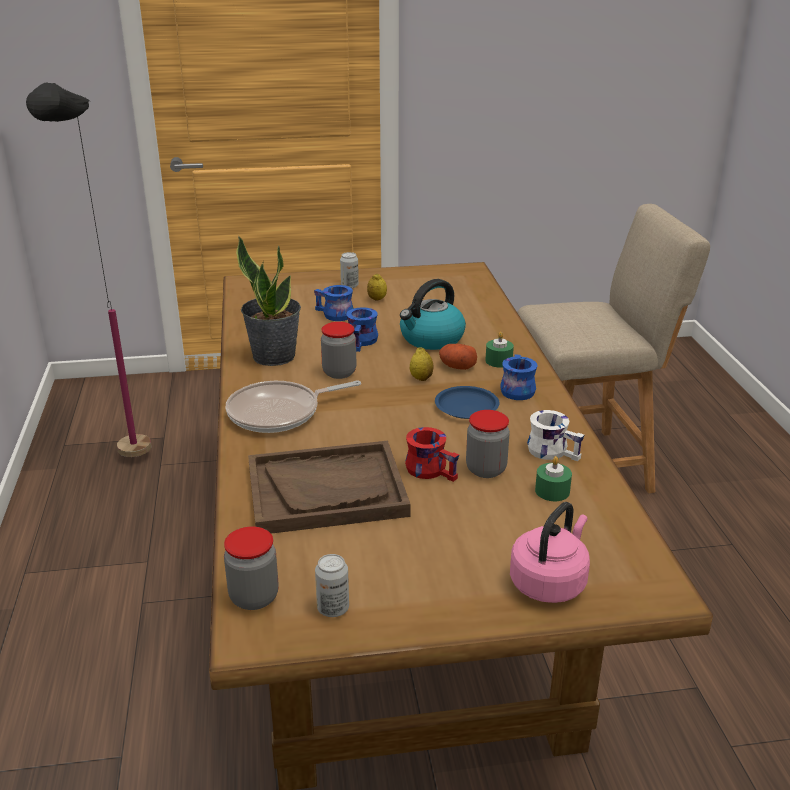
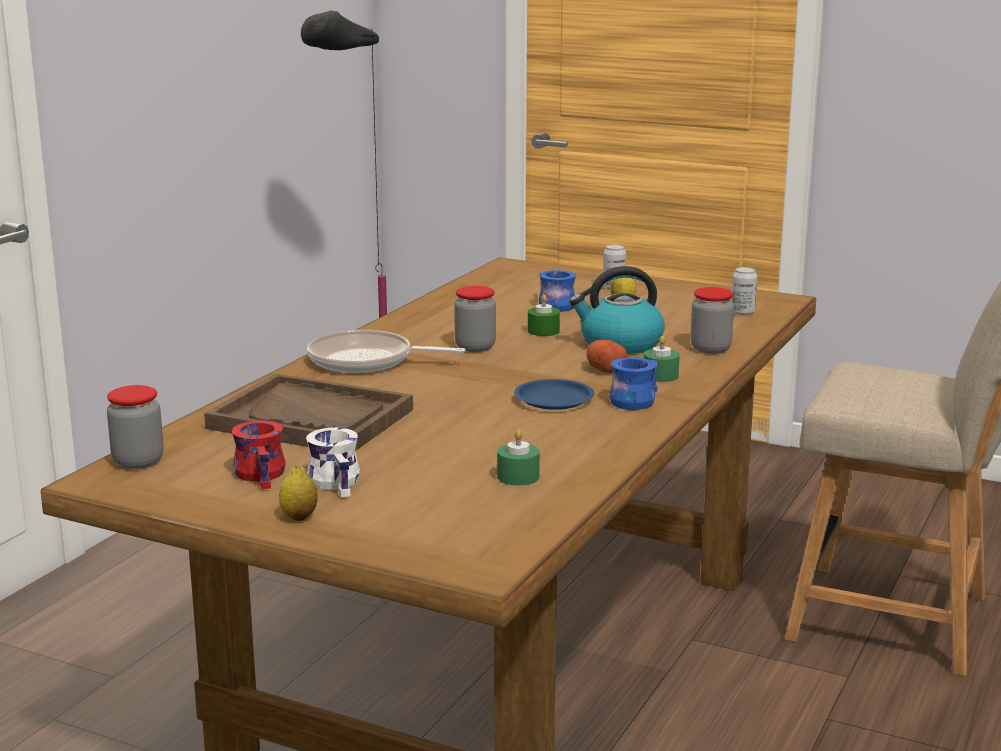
camera: 35 degrees right, 10 degrees down
(274, 356) = (436, 322): potted plant -> none
(333, 608) = (182, 486): can -> can (742, 312)
(363, 342) = (543, 331): blue mug -> green candle
(421, 378) = (549, 369): lemon -> lemon (299, 517)
(432, 469) = (432, 431): red mug -> red mug (265, 475)
(486, 469) = (483, 445): jar -> jar (710, 349)
(549, 582) = (390, 529): pink kettle -> none
(554, 450) = (580, 451): white mug -> white mug (339, 482)

